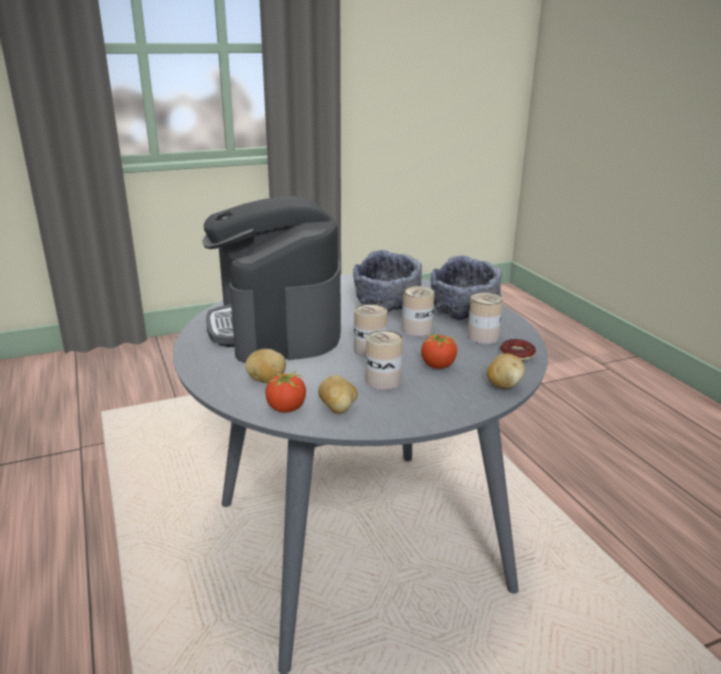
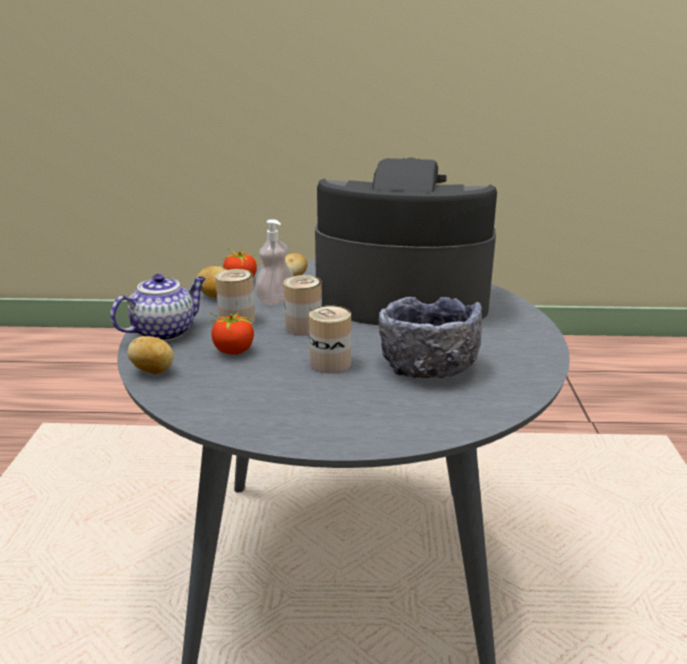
camera: 115 degrees right, 0 degrees up
(324, 375) = (275, 300): none -> soap dispenser
(440, 406) = (165, 332): none -> teapot
(464, 310) = (362, 413): grey bowl -> none
(483, 337) = (268, 398): can -> none
(517, 354) = (200, 404): donut -> none

